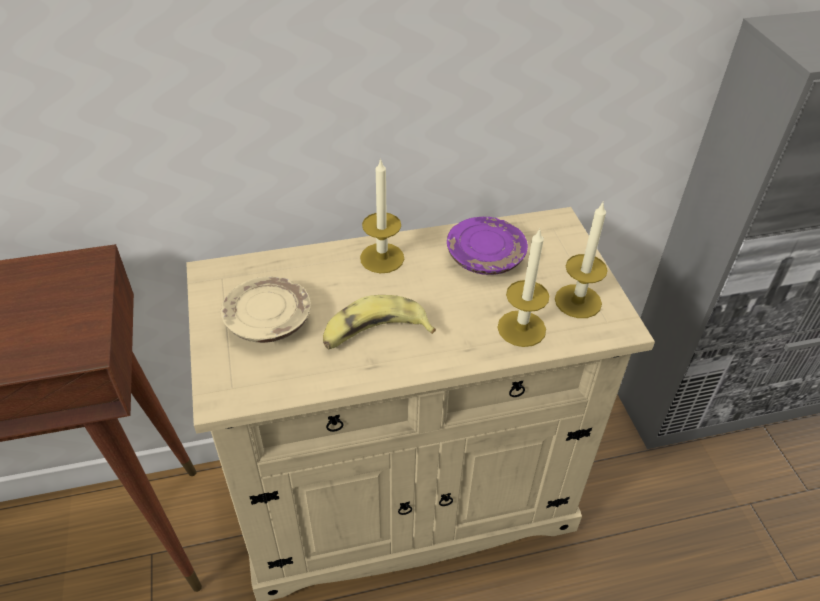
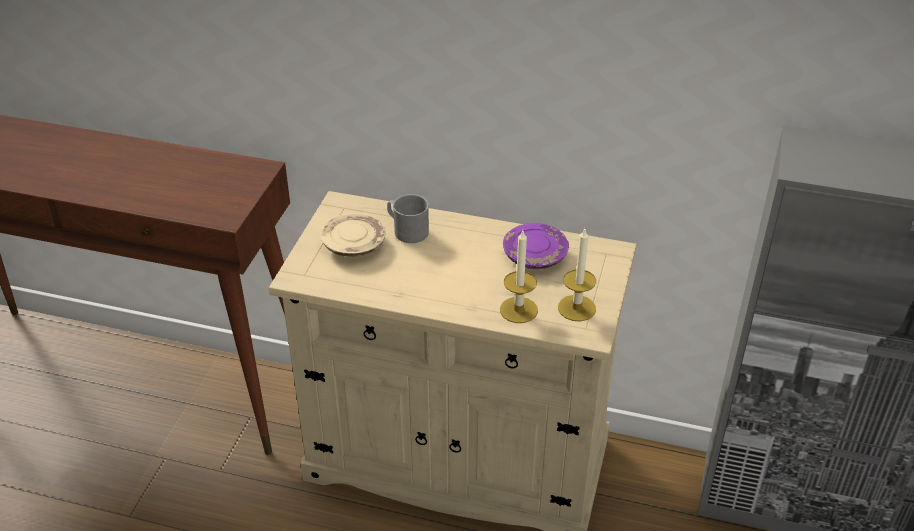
camera: 30 degrees right, 5 degrees down
(320, 278) = (407, 230): none -> grey mug
(374, 334) = (415, 277): banana -> none
(382, 258) = (459, 231): candle -> none

